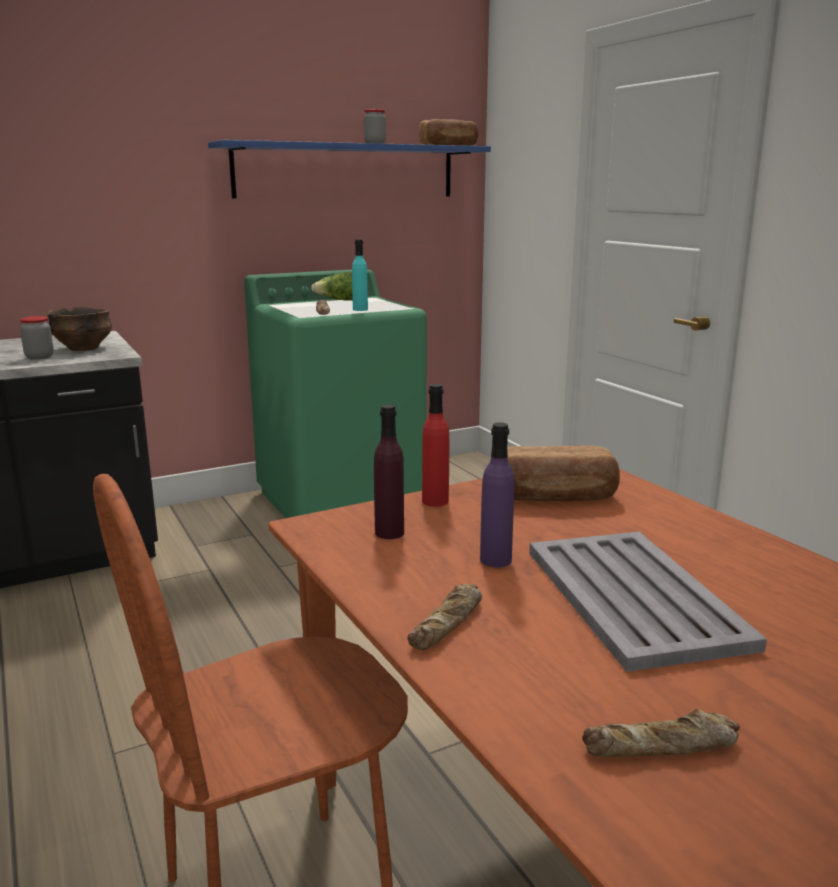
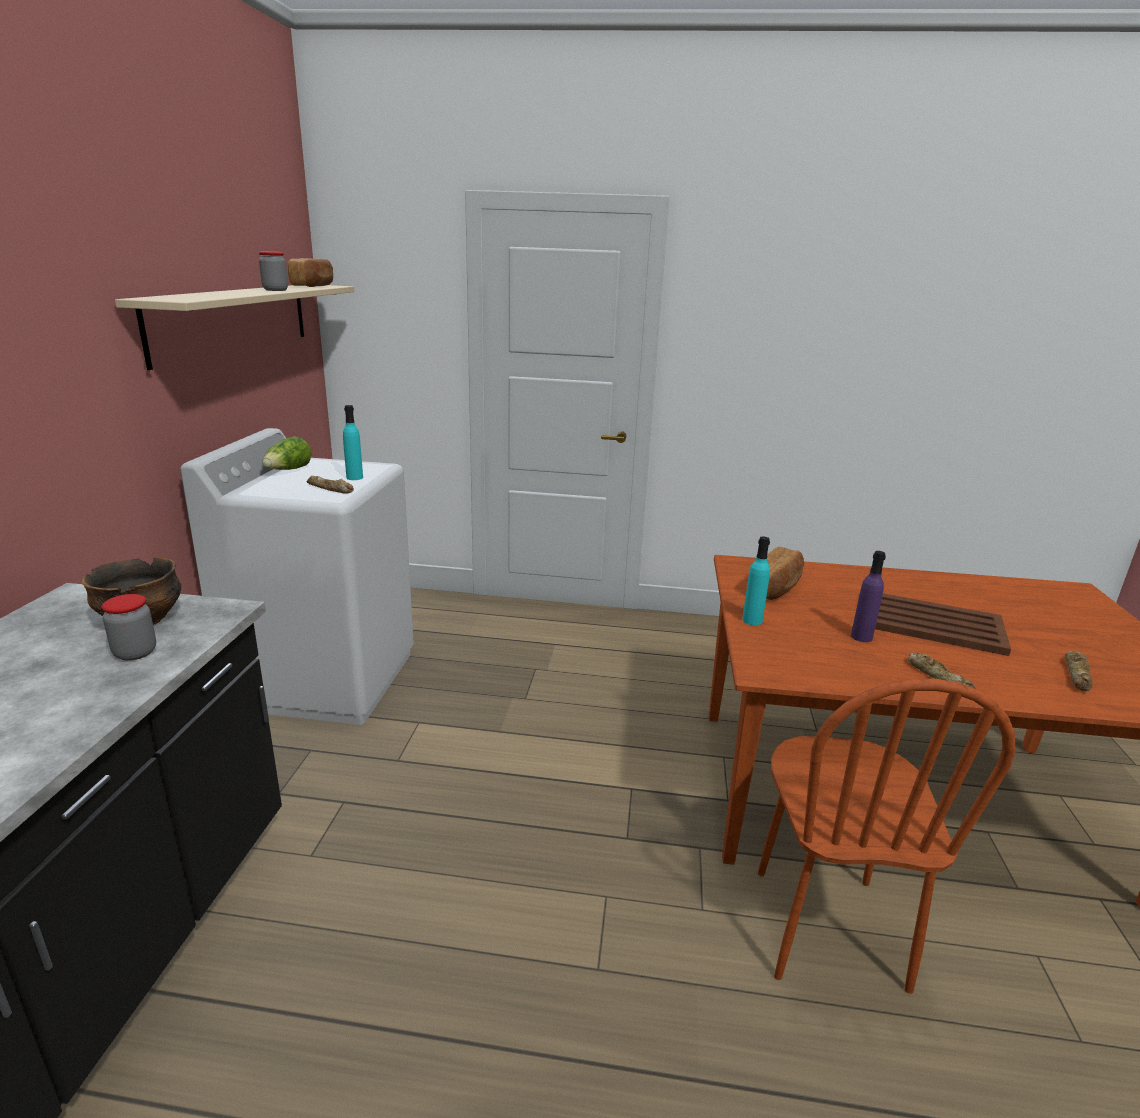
camera: 55 degrees left, 5 degrees up
(341, 501) = (325, 678): green washing machine -> white washing machine
(347, 171) = (234, 320): blue shelf -> beige shelf
(389, 533) = (795, 651): purple bottle -> none
(435, 501) = (752, 620): red bottle -> turquoise bottle
(632, 595) = (928, 623): grey tray -> brown tray

